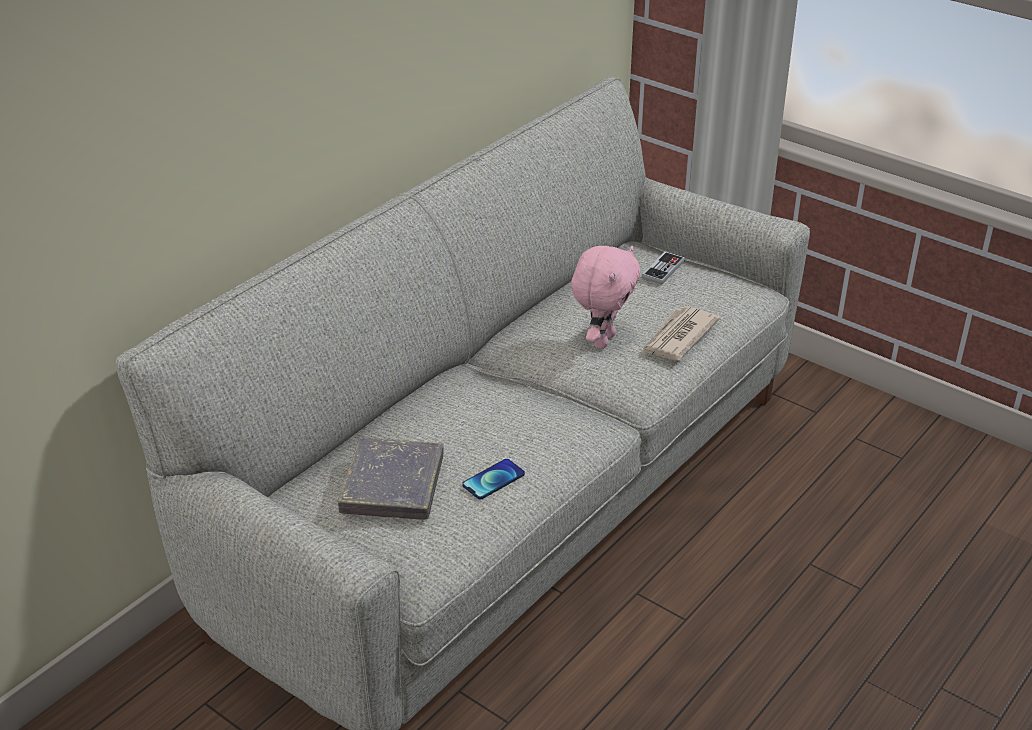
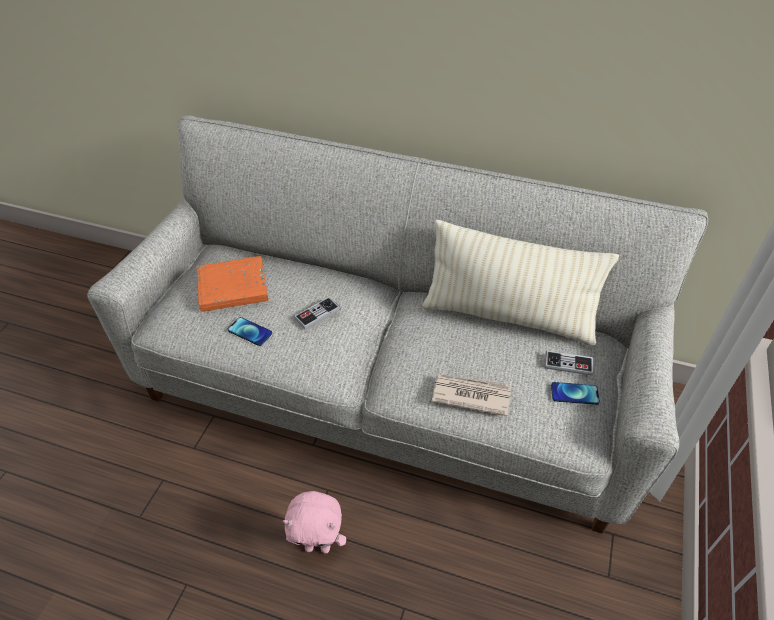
camera: 70 degrees right, 10 degrees up
(393, 485) = (233, 287): grey book -> orange book
(492, 419) = (317, 314): none -> game controller
(571, 289) = (508, 317): none -> beige pillow
(602, 340) = (444, 350): pink plush toy -> pink plush toy (318, 546)
(703, 277) = (574, 394): none -> phone

